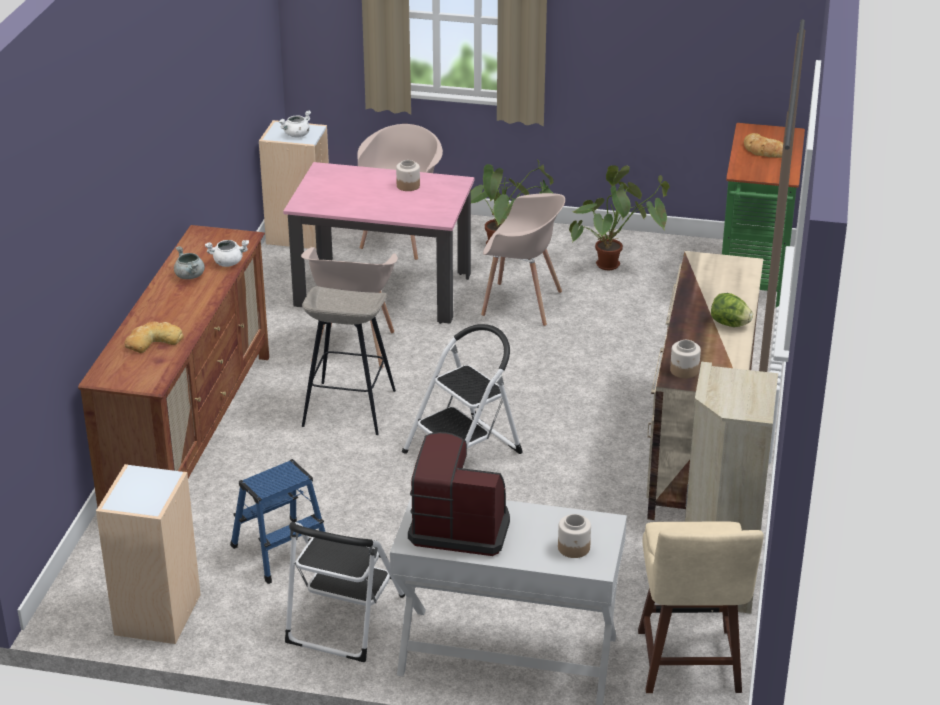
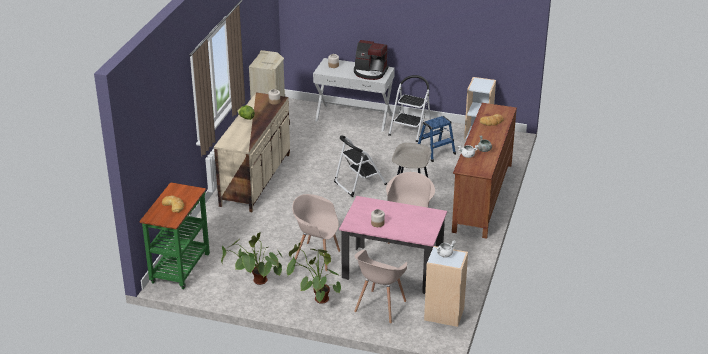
camera: 175 degrees left, 0 degrees up
(689, 664) = (293, 113): beige stool -> none

